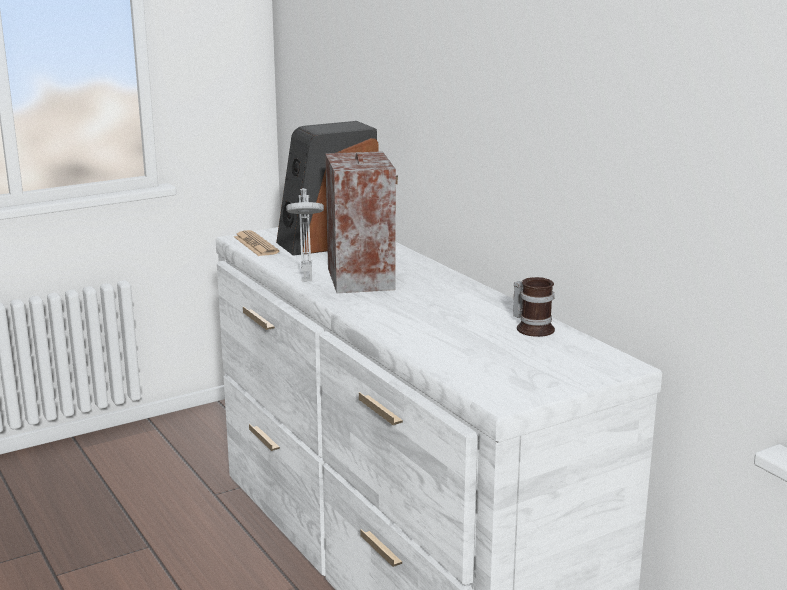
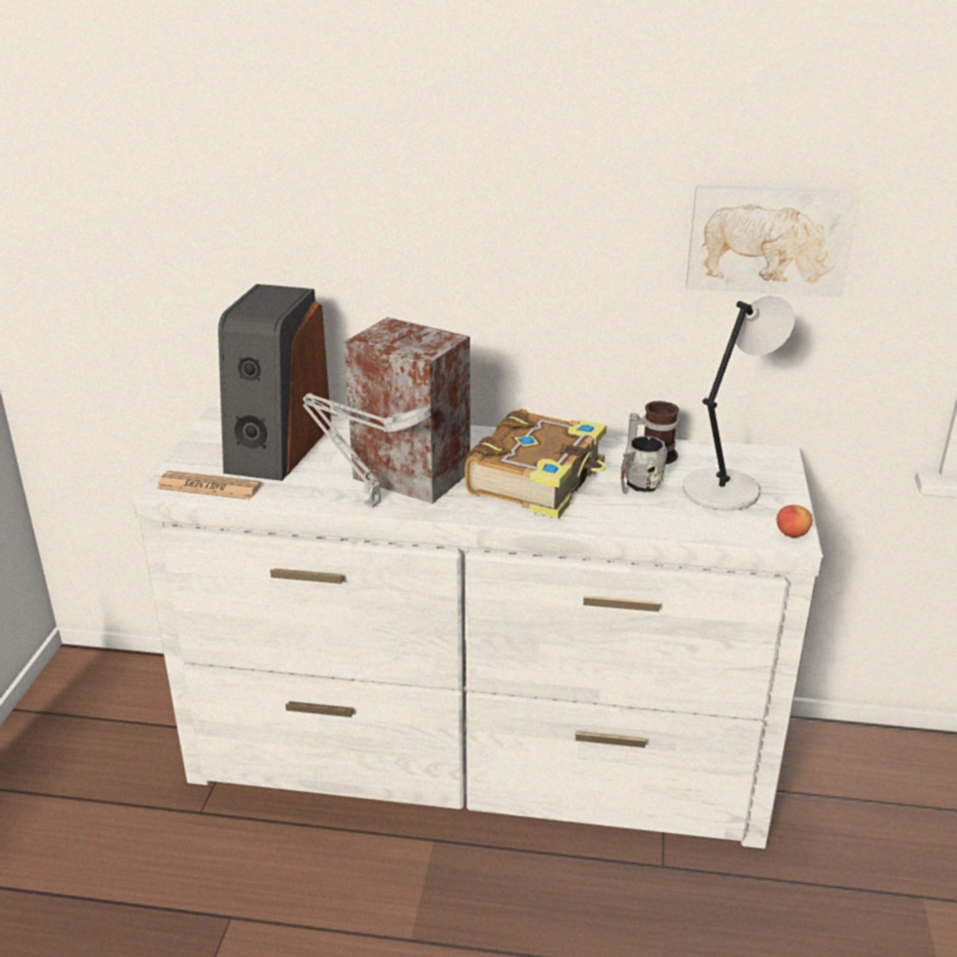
camera: 50 degrees left, 10 degrees up
(423, 308) = (539, 480): none -> book
(476, 336) = (638, 486): none -> grey mug
(508, 400) = (792, 533): none -> apple
(529, 362) = (724, 489): none -> grey table lamp
(648, 140) = (769, 238): none -> picture

